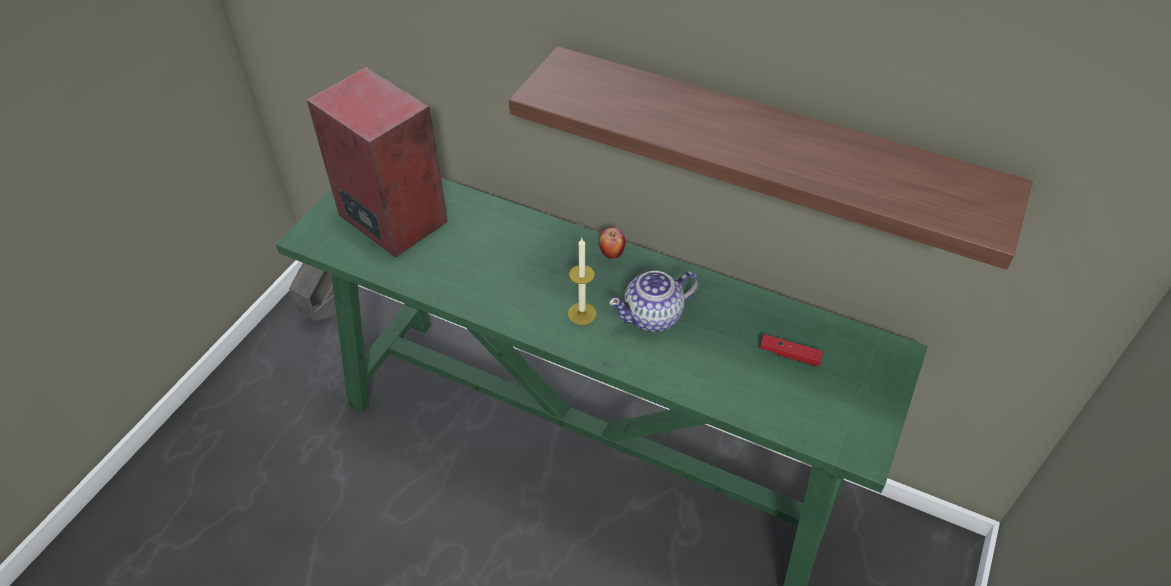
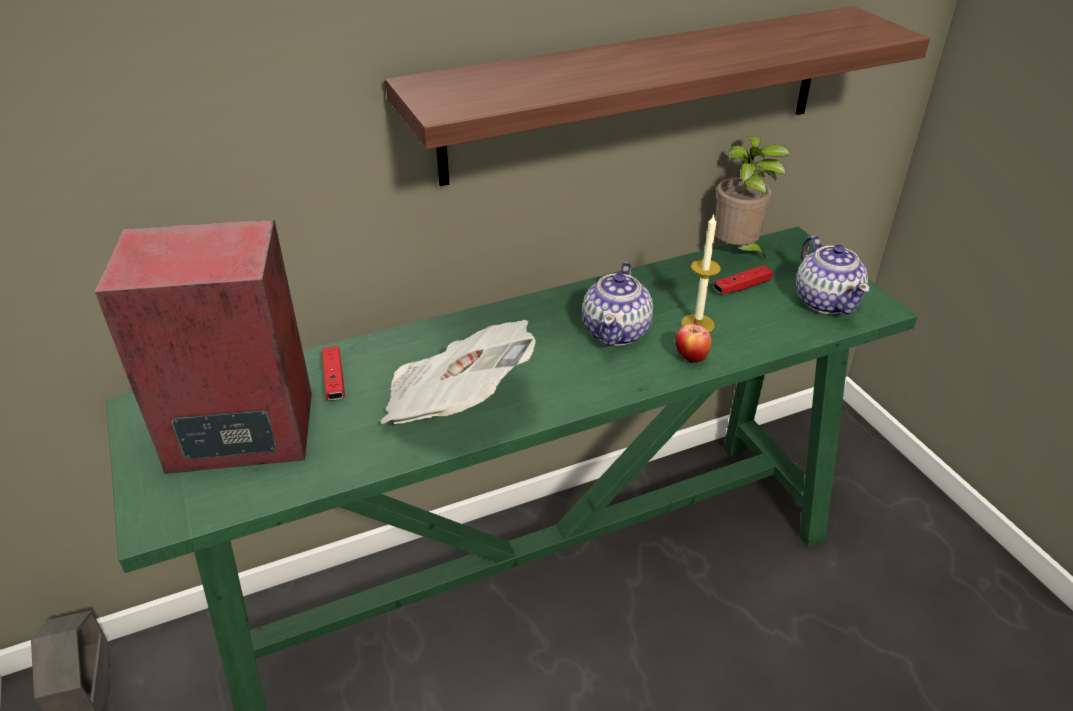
camera: 50 degrees left, 10 degrees down
(467, 222) = (334, 380): none -> red game controller
(500, 286) = (455, 404): none -> newspaper
(582, 313) = (561, 370): candle -> candle (697, 324)
(611, 253) = (509, 314): apple -> apple (690, 358)
(832, 415) = (826, 301): none -> teapot
(836, 327) = (737, 252): none -> potted plant

